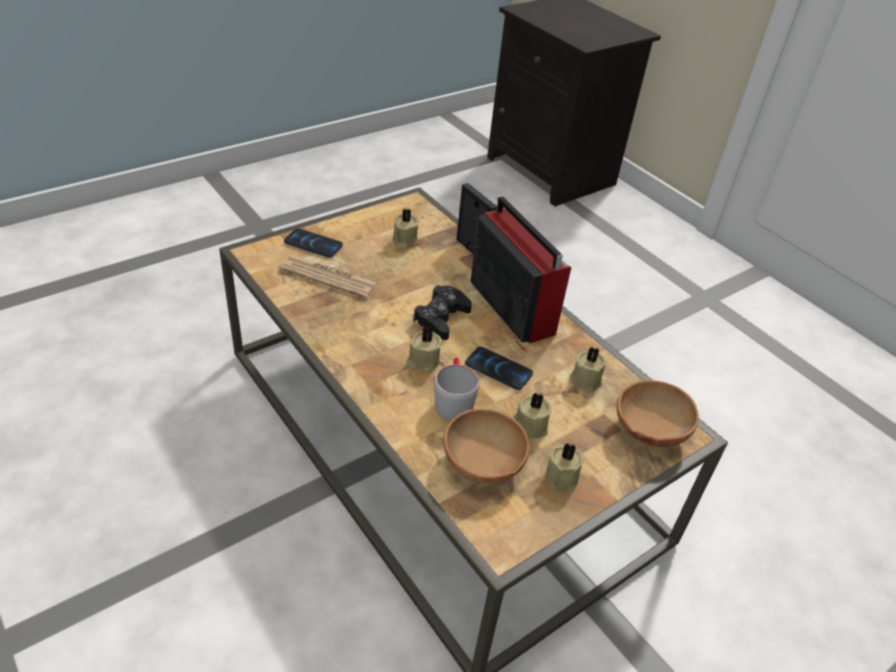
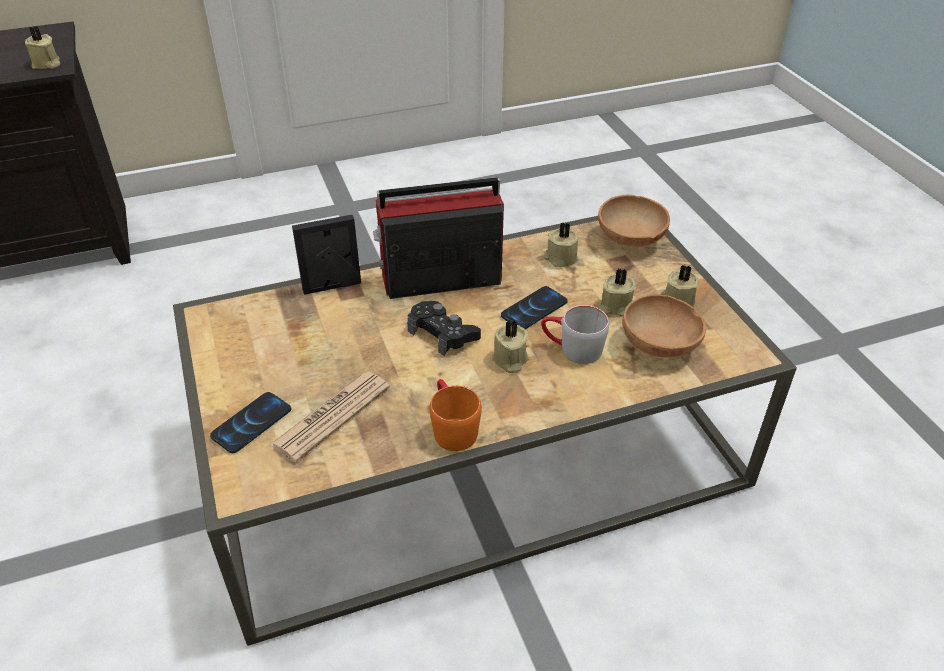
camera: 70 degrees left, 0 degrees up
(334, 338) = (451, 427): none -> orange mug
(404, 241) = (287, 338): beige candle -> beige candle (47, 64)

